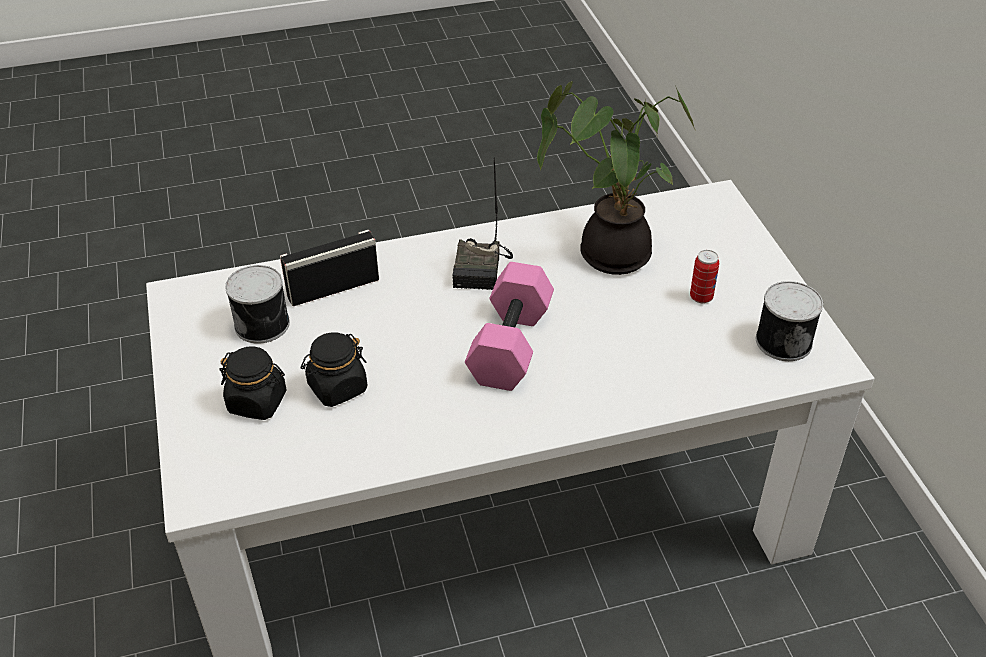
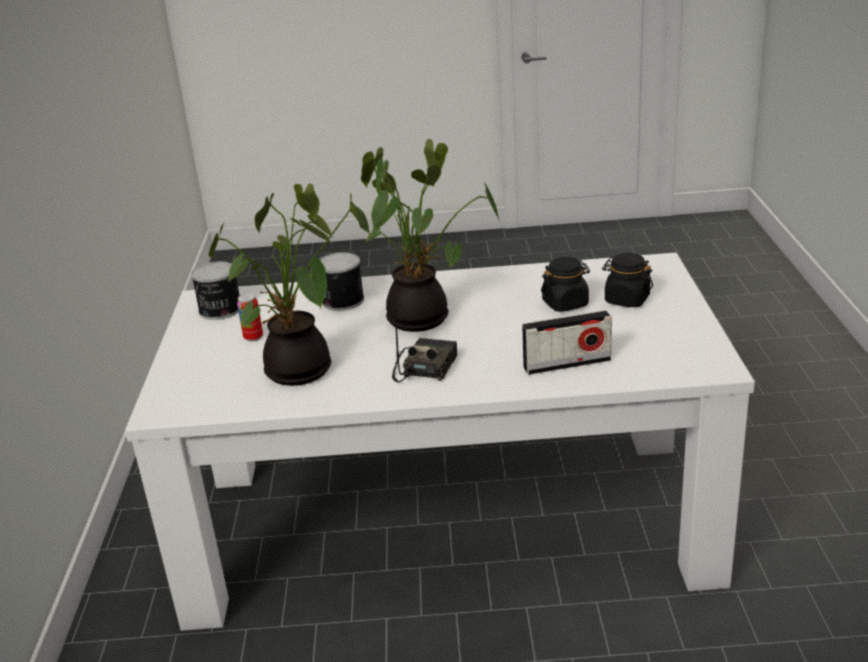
camera: 165 degrees left, 15 degrees down
(263, 324) = (629, 343): can -> can (341, 301)
(512, 346) = (423, 318): pink dumbbell -> potted plant

